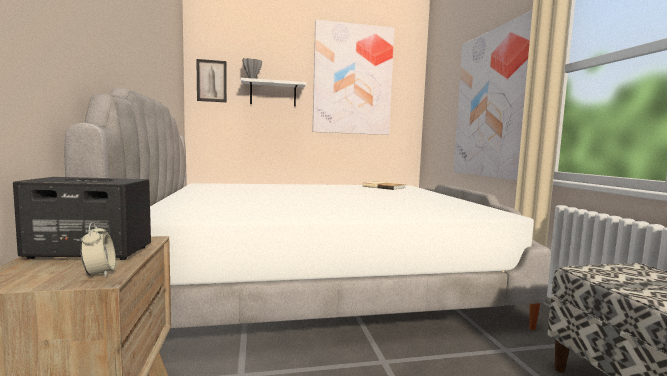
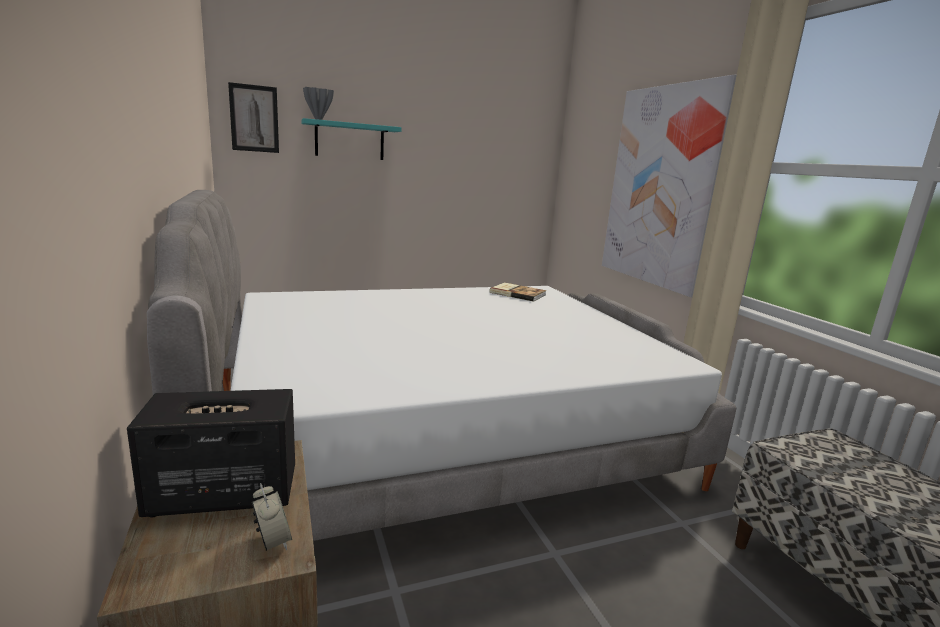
camera: 10 degrees left, 10 degrees up
(273, 94) = (349, 141): white shelf -> turquoise shelf
(352, 80) = (465, 122): picture -> none

